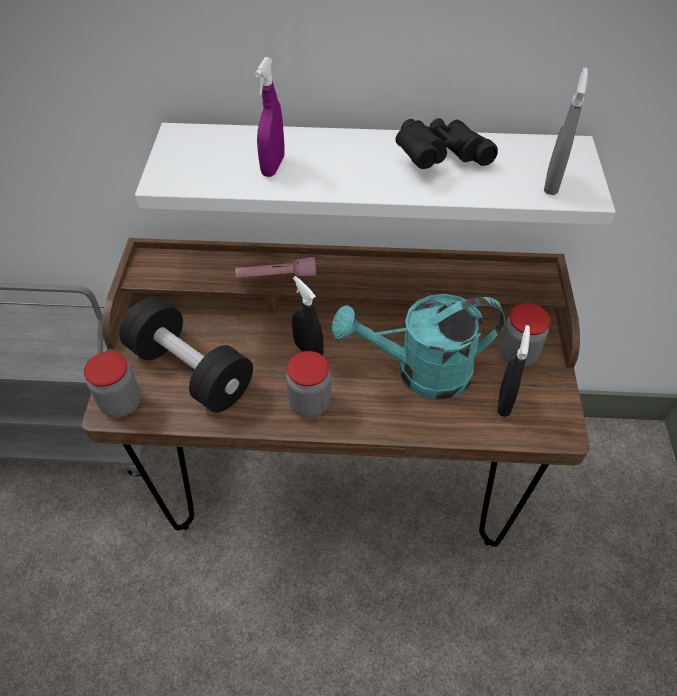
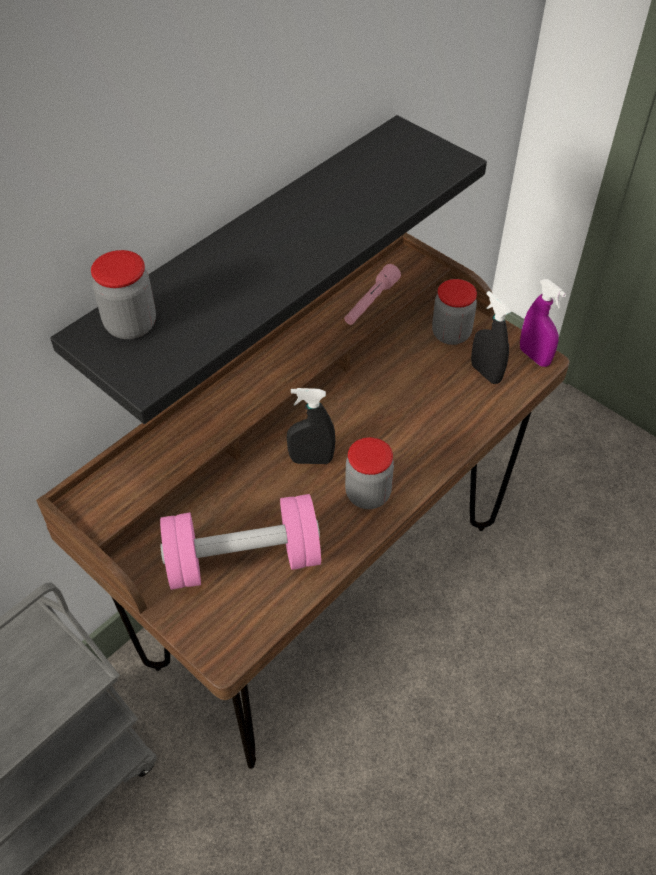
camera: 50 degrees left, 0 degrees up
(121, 403) = (226, 638): jar -> jar (131, 325)
(191, 371) = (243, 560): black dumbbell -> pink dumbbell
(273, 166) = (217, 299): purple spray bottle -> purple spray bottle (534, 356)
(276, 276) = (221, 418): pink flashlight -> pink flashlight (370, 302)
(372, 170) = (246, 256): white shelf -> black shelf
(420, 372) = (409, 402): turquoise watering can -> none
(439, 158) = (327, 202): black binoculars -> none
(551, 183) = (424, 168): grey spray bottle -> none

